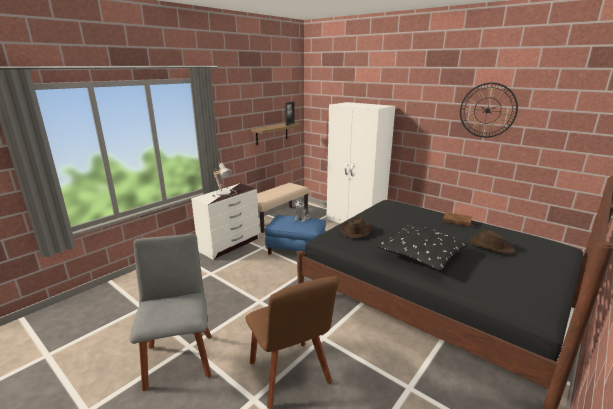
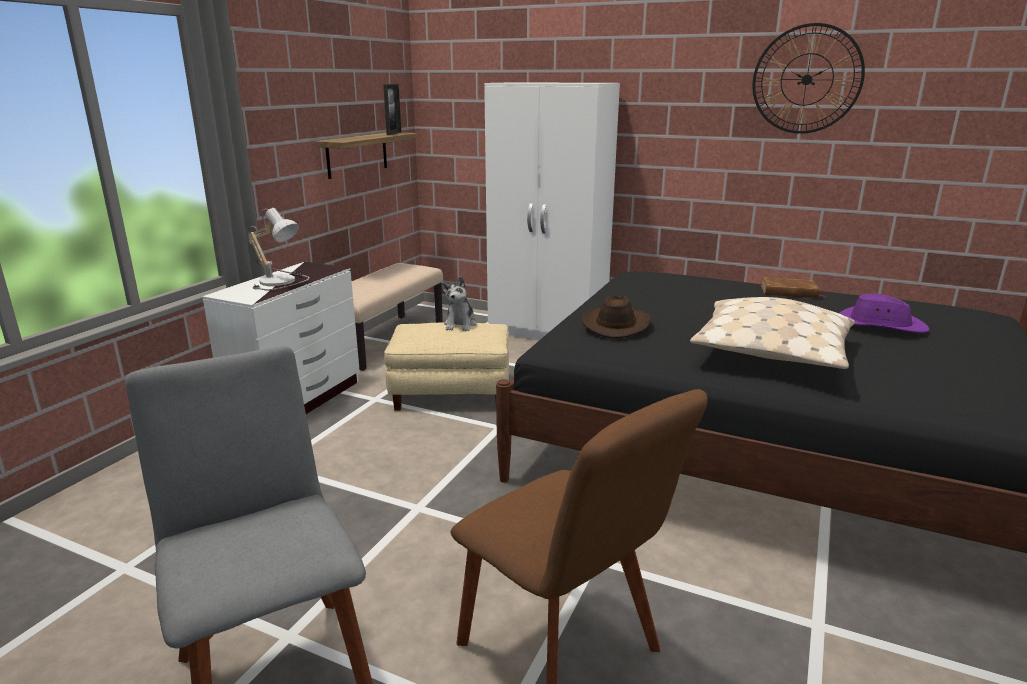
camera: 15 degrees left, 0 degrees up
(296, 248) = (452, 392): blue ottoman -> beige ottoman
(420, 255) = (771, 353): black pillow -> beige pillow
(490, 246) = (879, 325): brown hat -> purple hat

